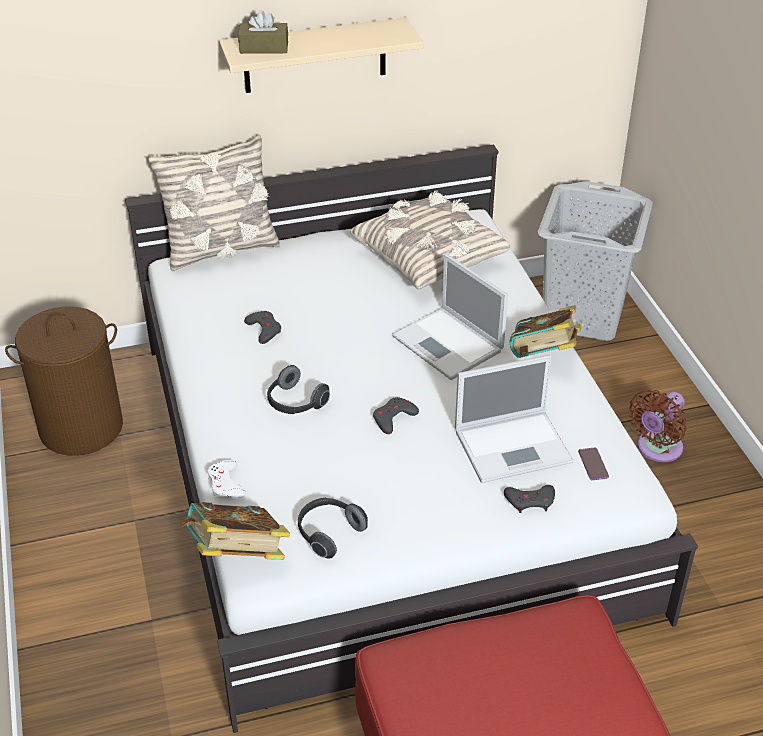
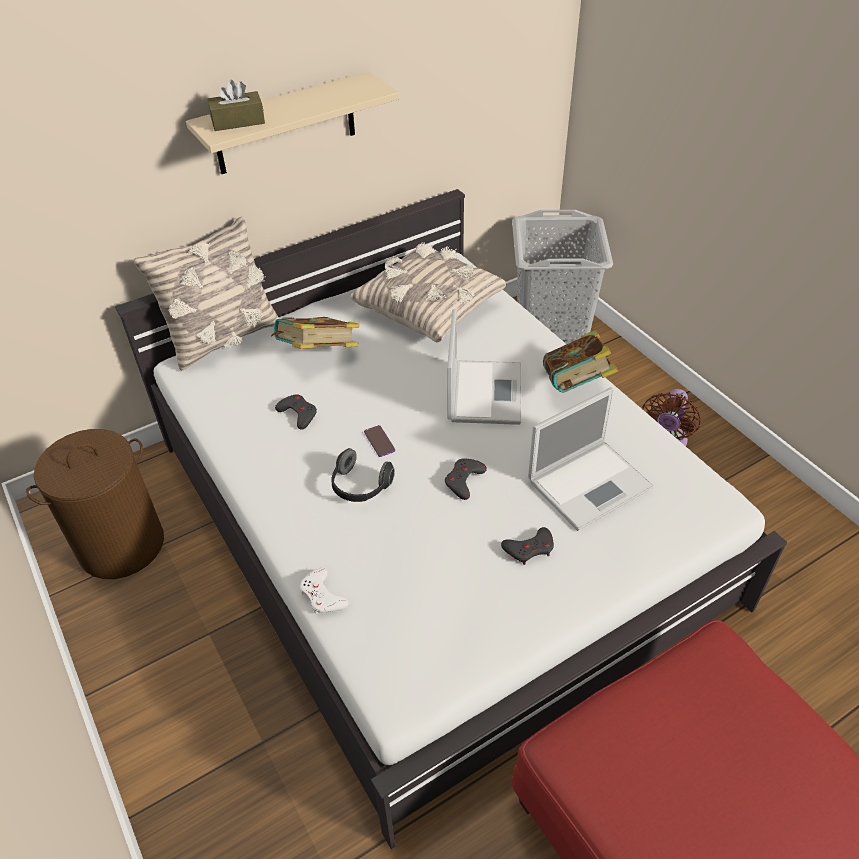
camera: 15 degrees left, 5 degrees up
(237, 555) = (366, 679): book -> book (318, 355)
(328, 533) = (452, 627): headphones -> none
(449, 344) = (484, 391): laptop -> laptop turned 120 degrees counterclockwise
(530, 501) = (632, 539): grey game controller -> grey game controller (529, 549)
(593, 464) = (671, 485): phone -> phone (379, 441)

